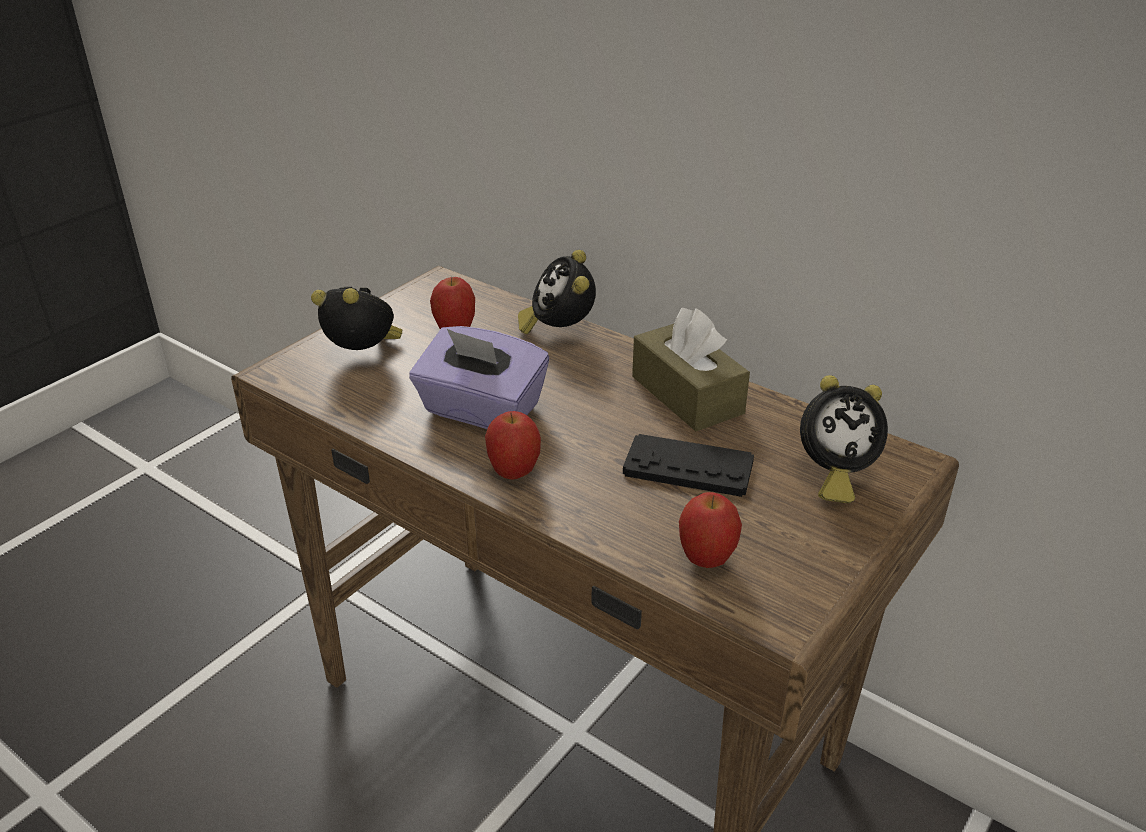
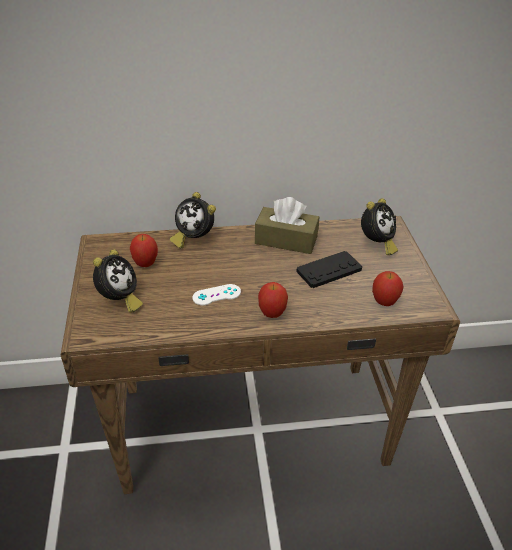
camera: 45 degrees left, 5 degrees up
(364, 355) = (119, 301): alarm clock -> alarm clock turned 135 degrees clockwise
(481, 410) = (216, 295): purple tissue box -> white game controller

